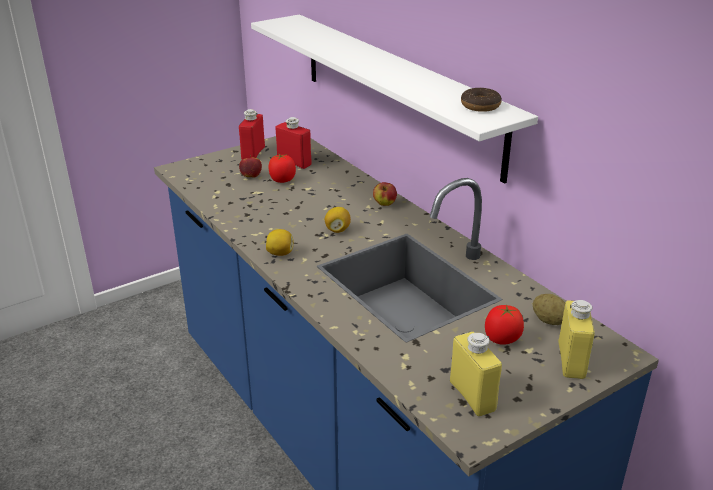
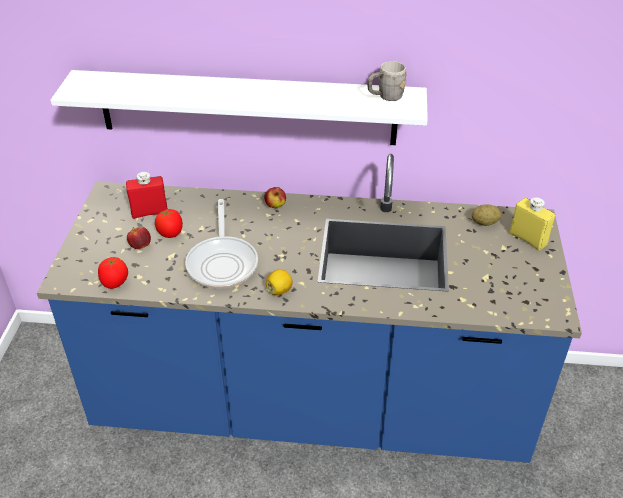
camera: 50 degrees left, 10 degrees up
(253, 153) = (101, 225): red bottle -> none
(279, 214) = (223, 262): none -> frying pan
(337, 230) = (282, 246): lemon -> none
(472, 396) = (524, 295): yellow bottle -> none
(480, 106) = (385, 97): donut -> grey mug
(502, 339) = (484, 251): tomato -> tomato (115, 283)

